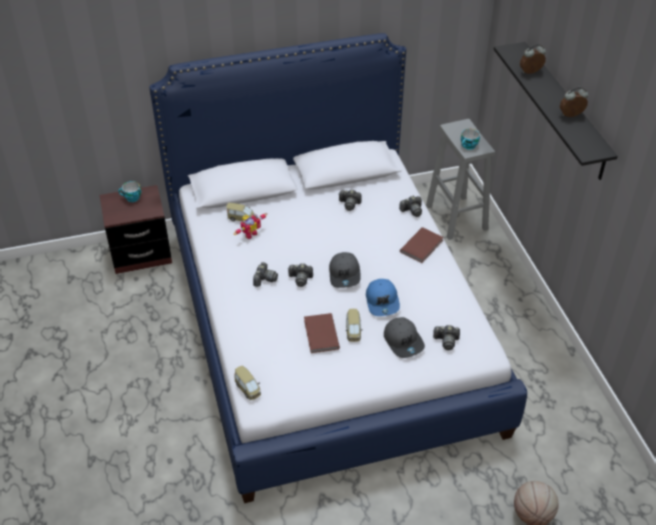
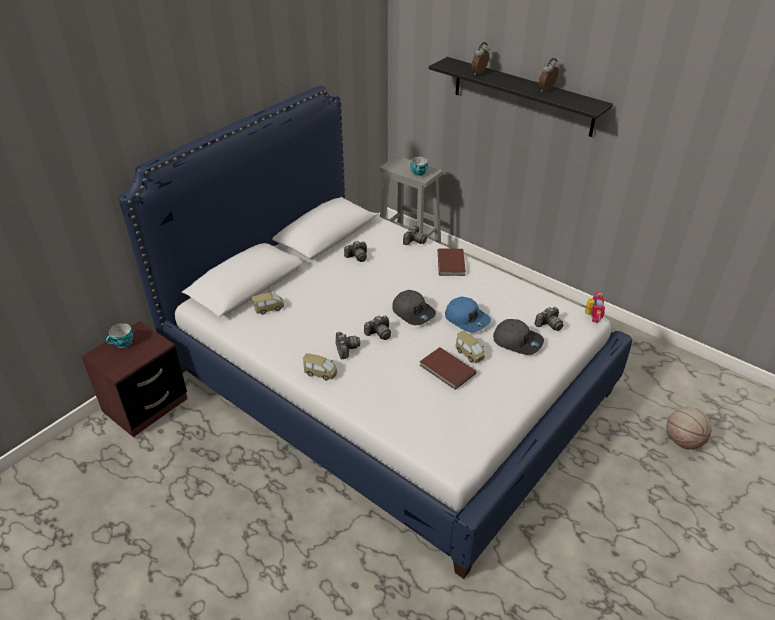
camera: 35 degrees left, 5 degrees down
(248, 388) = (432, 451): toy car -> toy car (320, 373)
(249, 233) = (291, 317): toy robot -> toy robot (592, 317)

